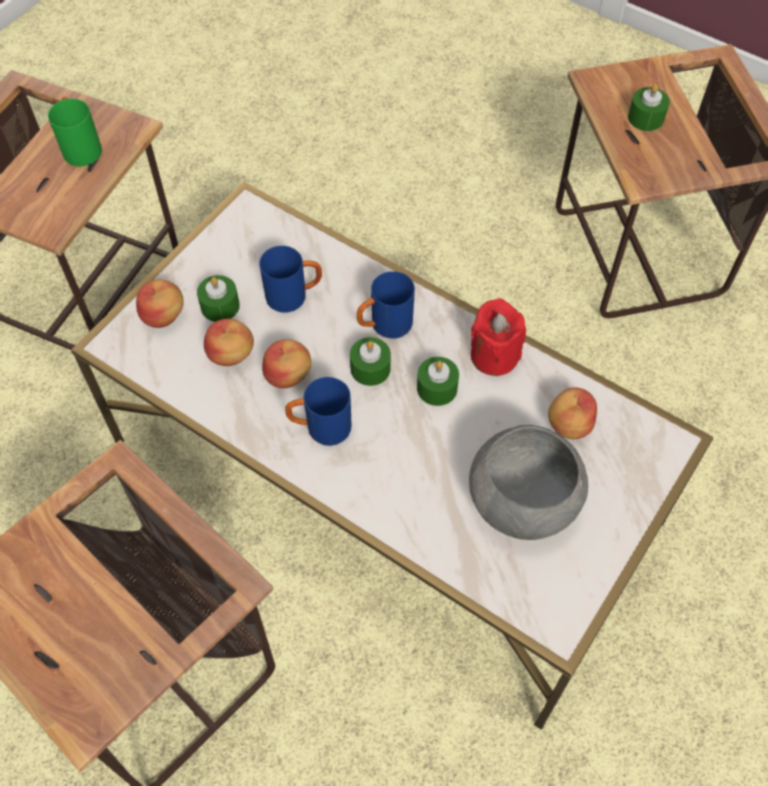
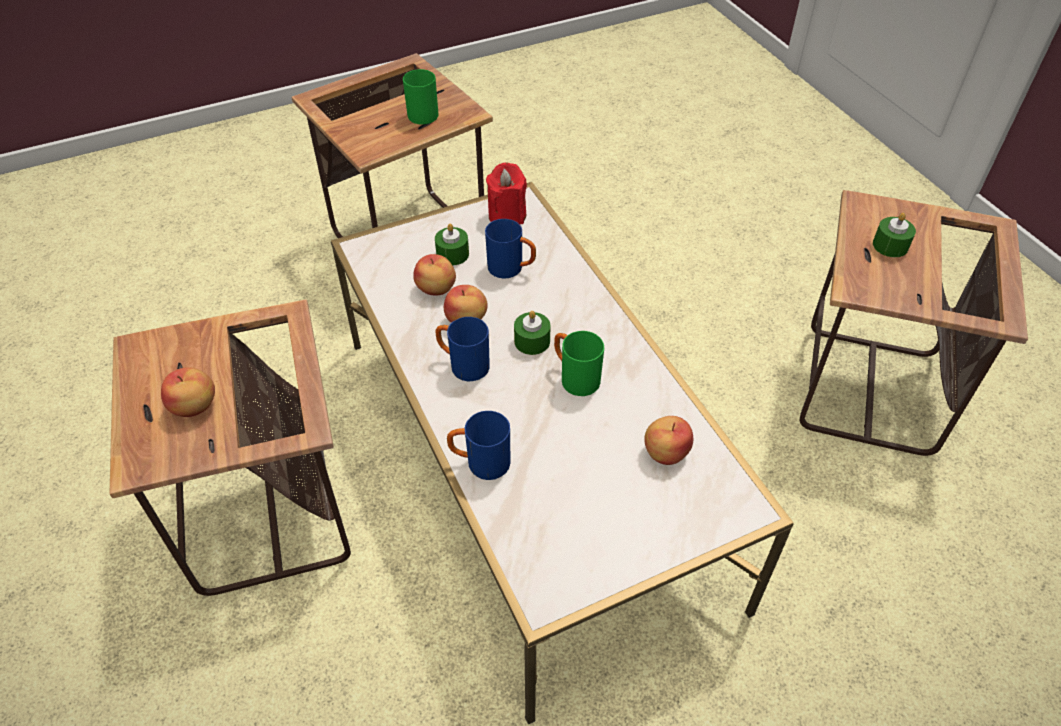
camera: 30 degrees right, 10 degrees down
(164, 316) = (408, 245): apple -> apple (195, 407)
(384, 326) = (565, 317): blue mug -> blue mug (480, 463)
(437, 388) = (574, 377): green candle -> green mug
(494, 355) = (639, 374): red candle -> red candle (507, 215)
(521, 500) = (583, 490): grey bowl -> none

